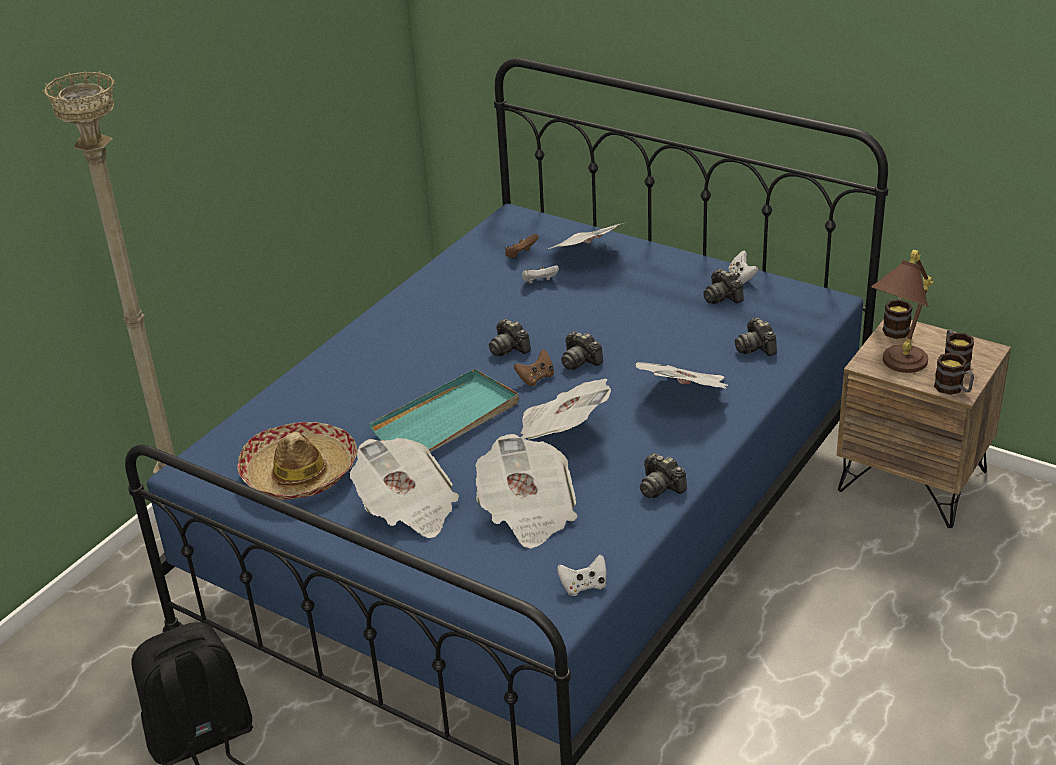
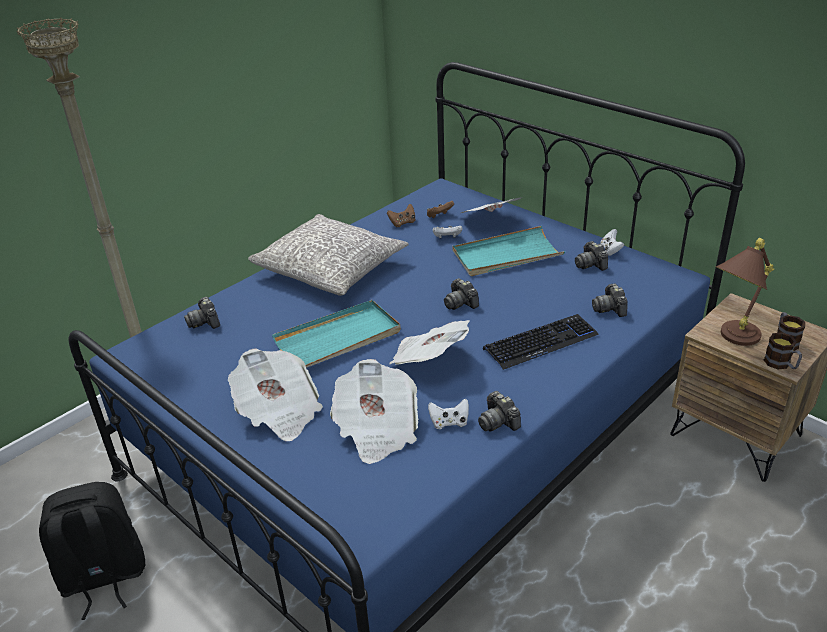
camera: 10 degrees right, 0 degrees up
(300, 472) = (206, 368): hat -> none
(407, 337) = (331, 269): none -> grey pillow
(509, 348) = (407, 286): camera -> camera (205, 322)
(536, 378) = (420, 313): brown game controller -> brown game controller (402, 223)
(584, 586) = (404, 508): white game controller -> white game controller (449, 422)
(619, 296) = (506, 255): none -> turquoise tray
(686, 395) = (540, 342): newspaper -> keyboard
(896, 328) = (736, 306): mug -> none

